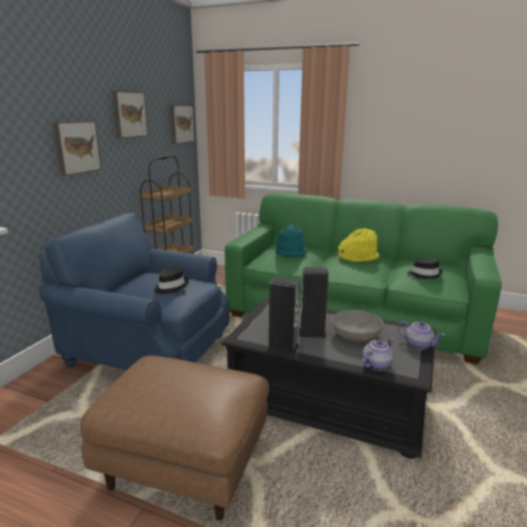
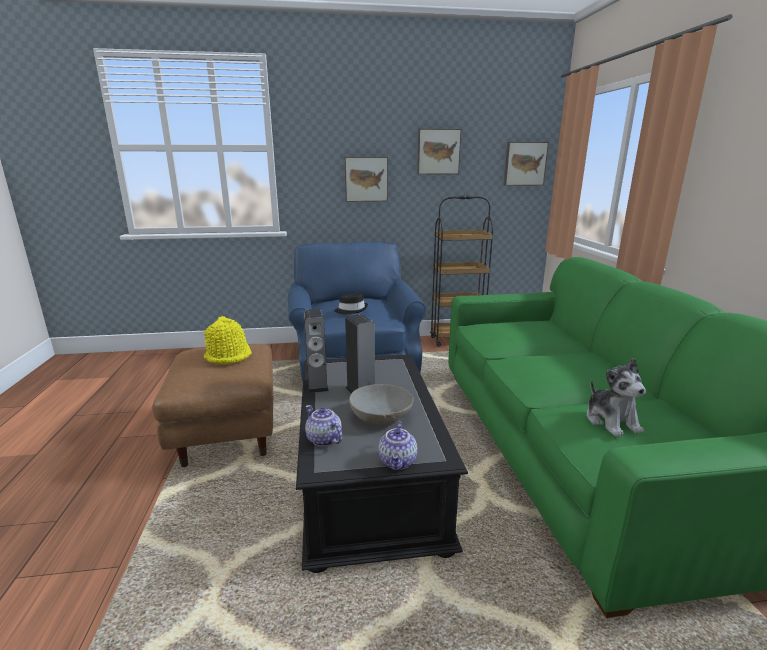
camera: 60 degrees right, 0 degrees up
(290, 252) = (522, 329): turquoise hat -> none
(358, 257) = (584, 365): yellow hat -> yellow hat (228, 355)
(376, 365) = (323, 439): teapot -> teapot turned 150 degrees counterclockwise
(424, 274) = (611, 421): black hat -> plush toy

